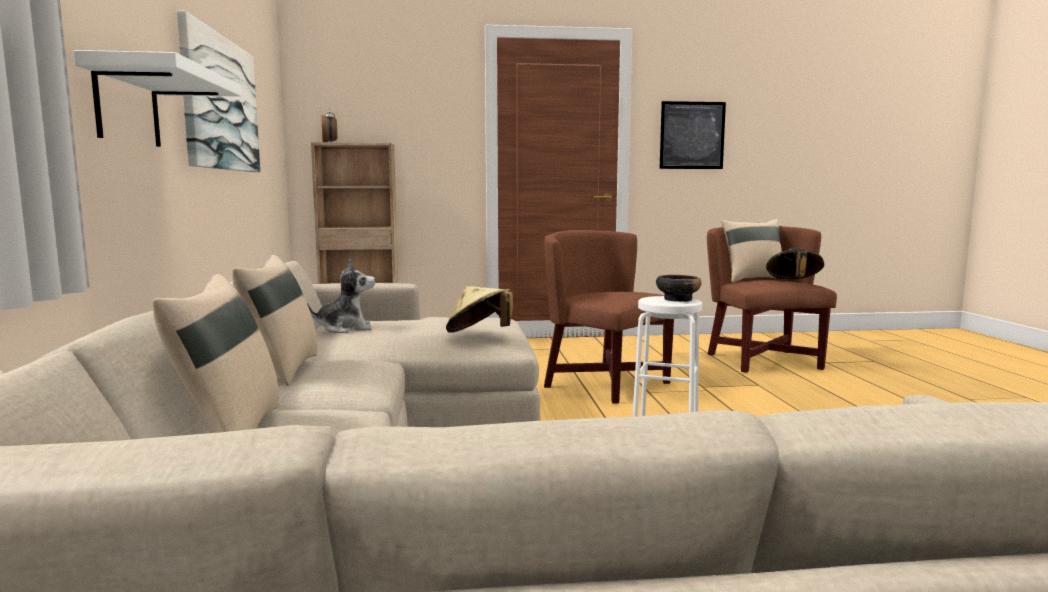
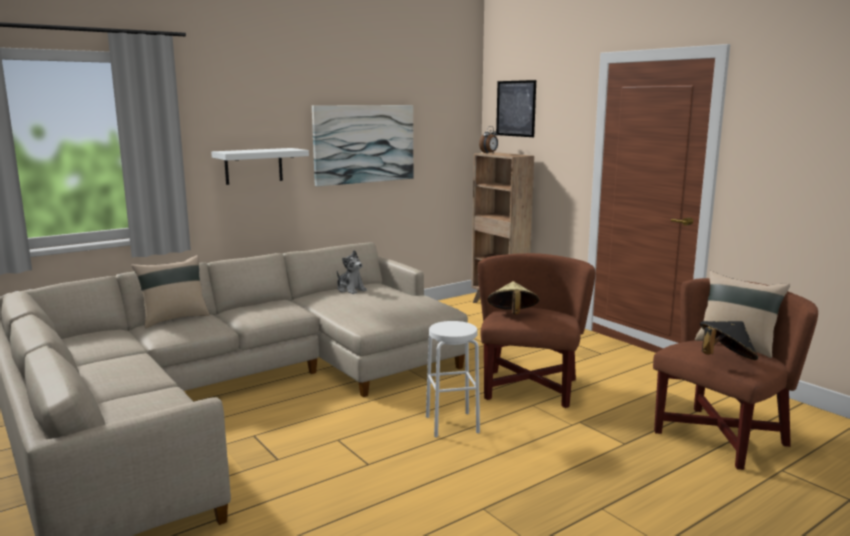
camera: 60 degrees right, 5 degrees up
(281, 370) = (266, 302): beige pillow -> none
(480, 334) = (375, 313): beige hat -> beige hat (512, 315)
(677, 299) = (459, 329): bowl -> none
(692, 135) = (787, 164): picture -> picture (516, 108)

